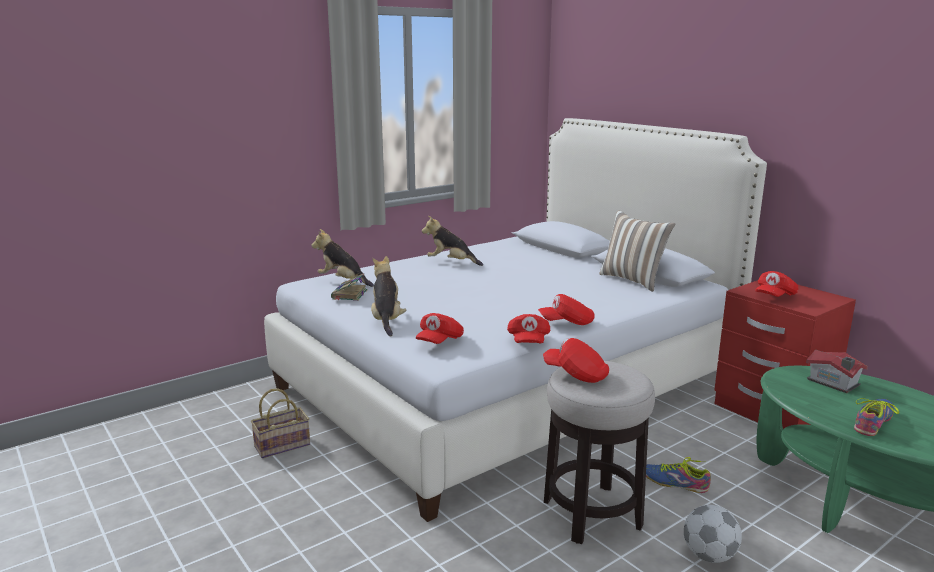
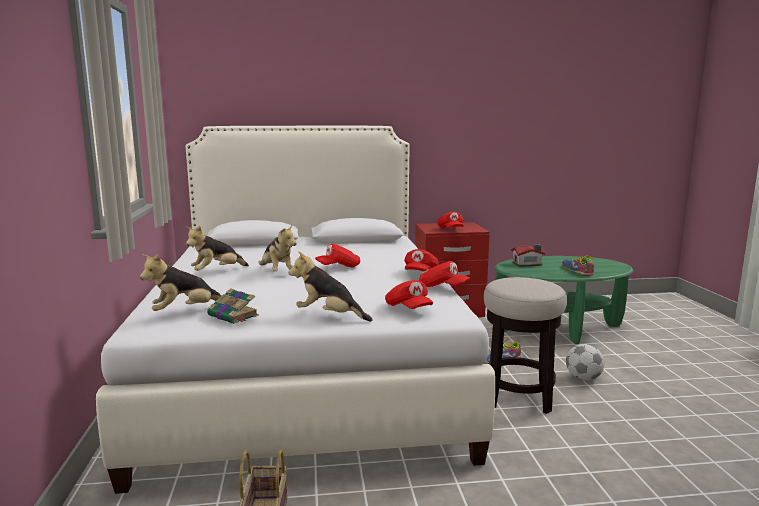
camera: 60 degrees left, 5 degrees down
(477, 277) = (276, 272): none -> plush toy
(576, 374) = (518, 288): red cap -> red cap (338, 267)
(633, 280) = (363, 244): pillow -> none

